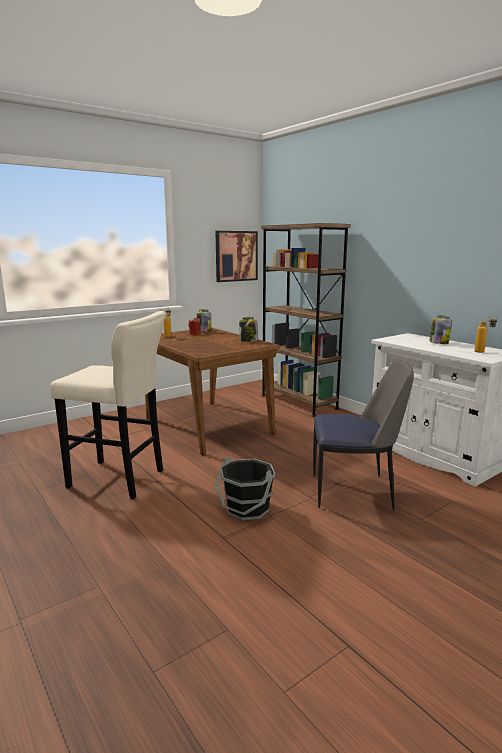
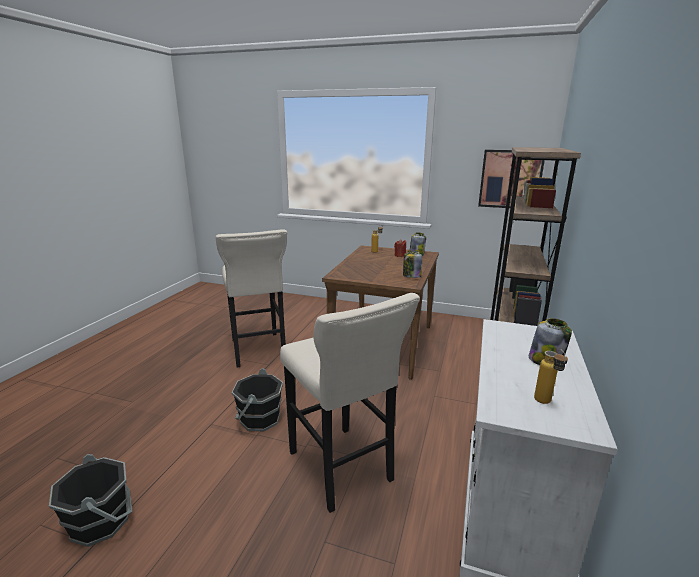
camera: 55 degrees right, 5 degrees up
(316, 636) = (101, 521): none -> black bucket
(354, 491) = (342, 470): chair -> beige stool

